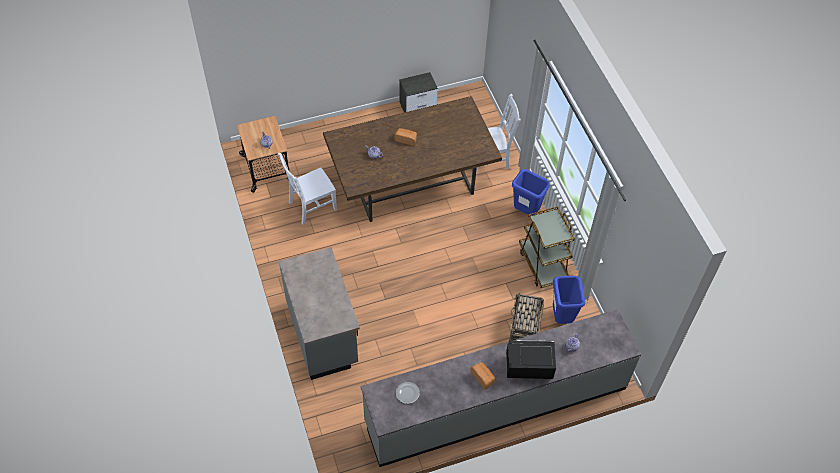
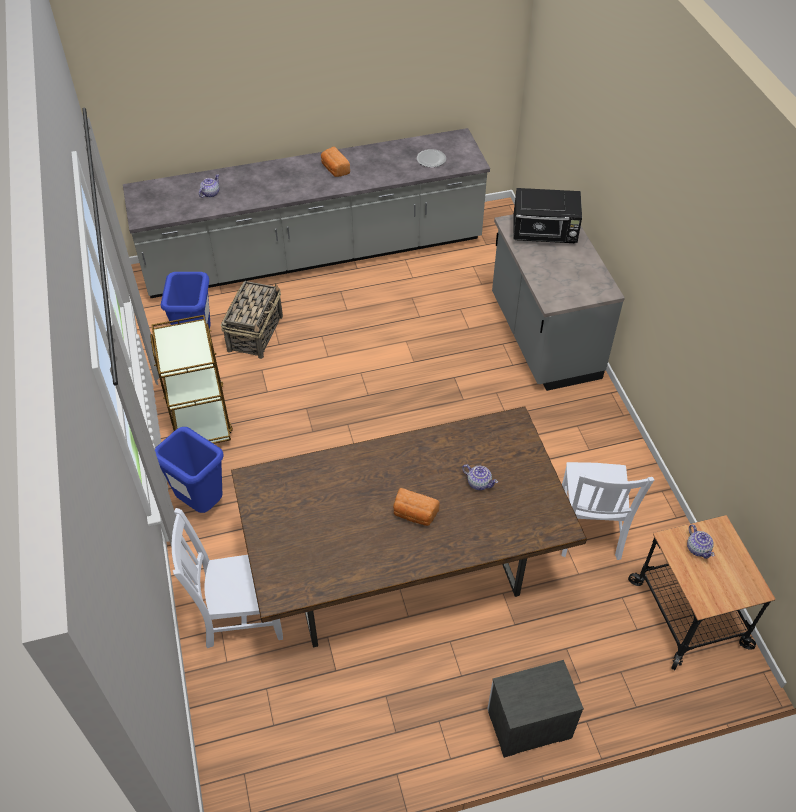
camera: 175 degrees left, 5 degrees down
(311, 206) = (588, 530): white chair -> white chair turned 120 degrees clockwise
(418, 106) = (374, 766): nightstand -> nightstand (527, 724)
(528, 367) = (274, 177): black microwave -> black microwave (545, 233)

